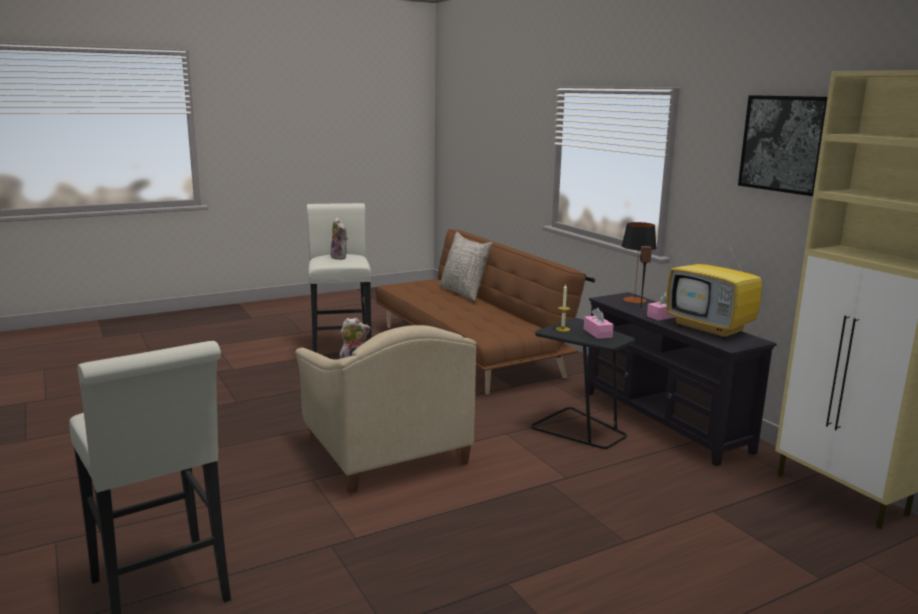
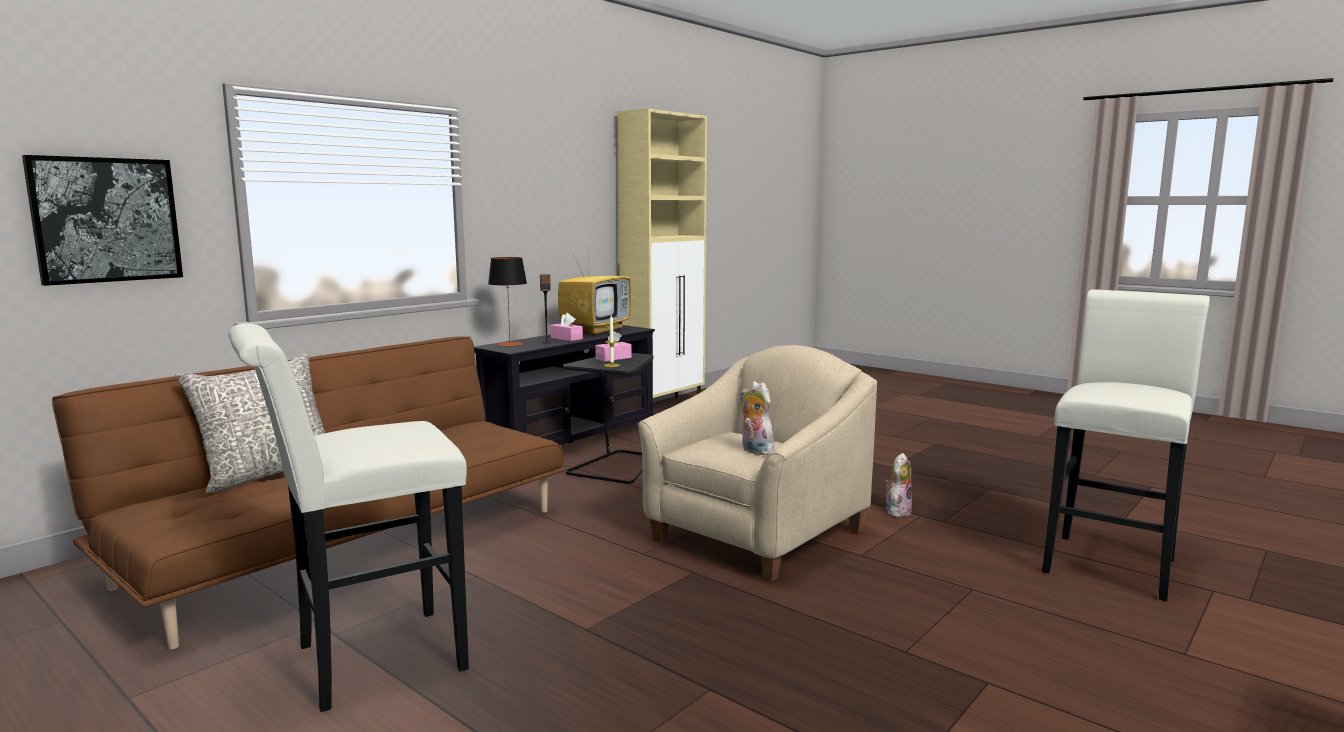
camera: 110 degrees left, 5 degrees down
(340, 257) = (374, 434): plush toy -> plush toy (897, 511)
(785, 144) = (569, 165): picture -> picture (106, 220)

